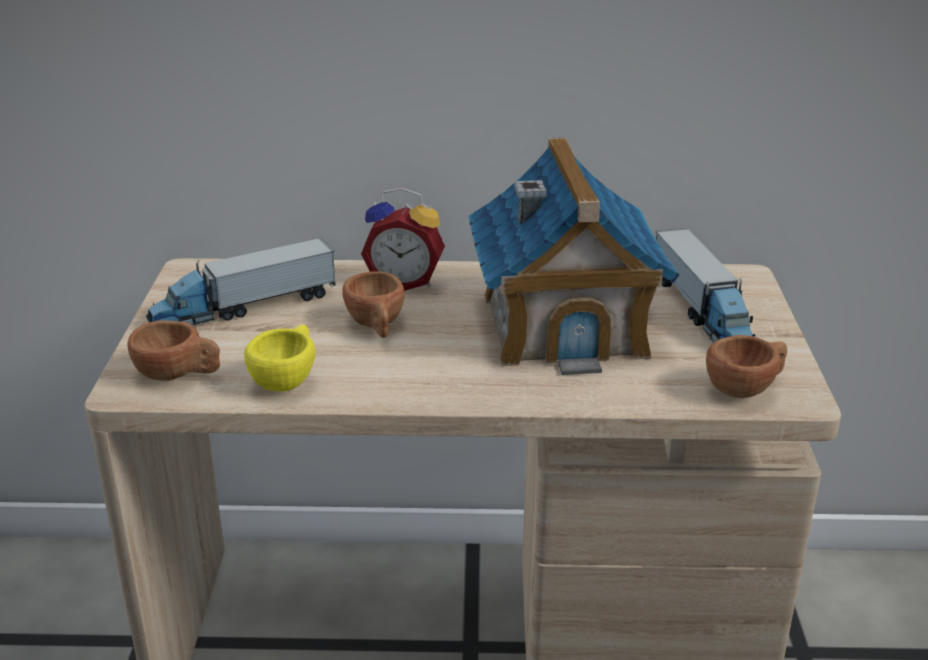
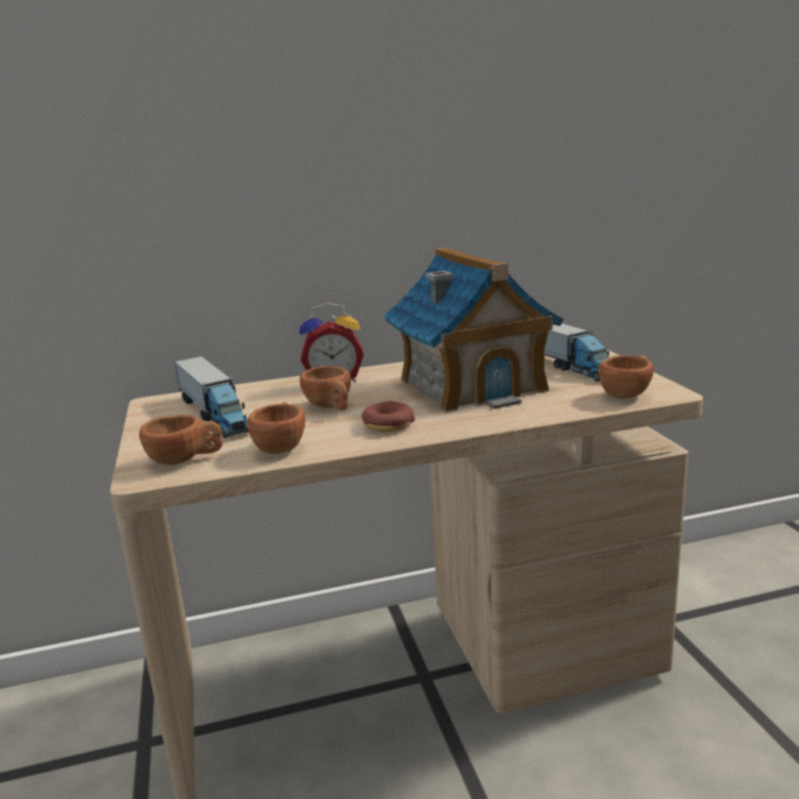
camera: 15 degrees left, 10 degrees down
(244, 308) = (215, 414): toy truck -> toy truck turned 75 degrees counterclockwise
(287, 379) = (281, 446): yellow cup -> brown cup
(422, 373) = (388, 425): none -> donut

